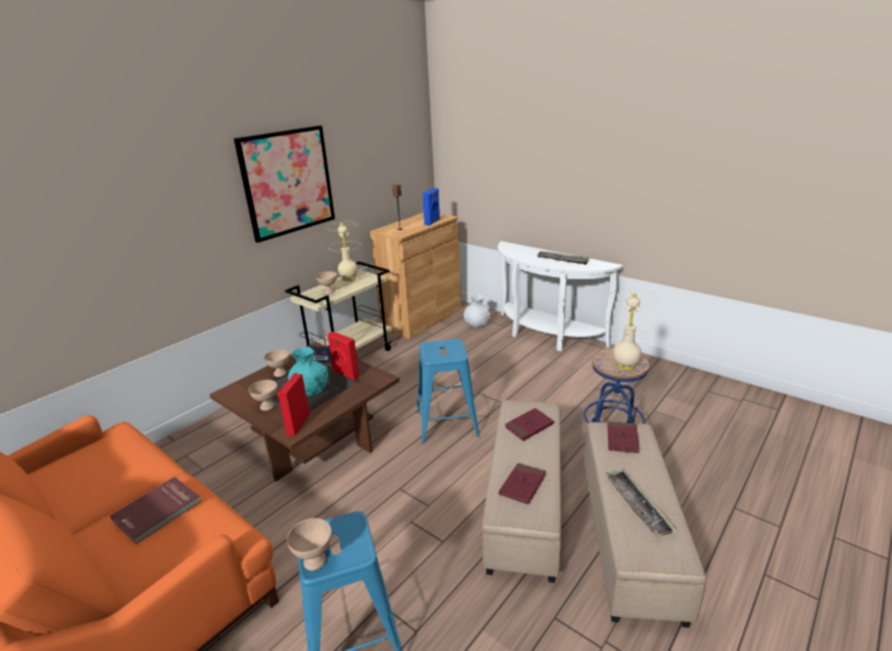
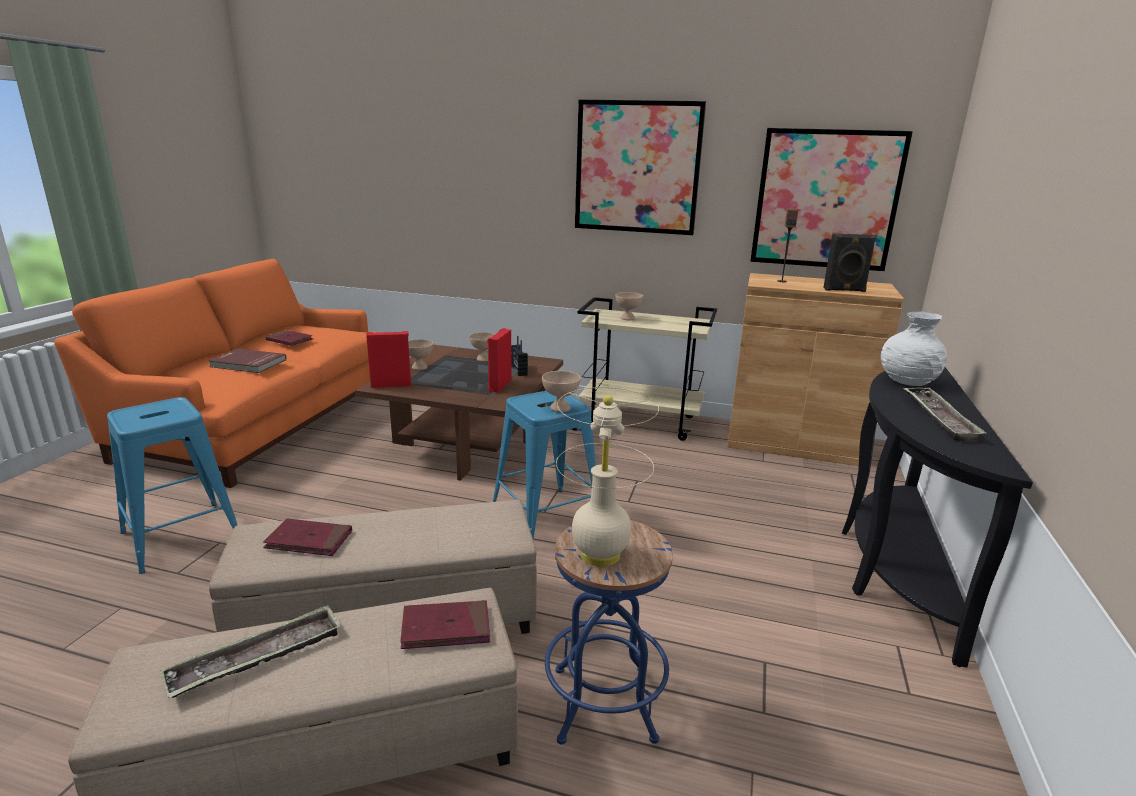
camera: 65 degrees right, 5 degrees down
(311, 391) = (457, 378): turquoise vase -> none
(315, 561) = (132, 410): beige bowl -> beige bowl (560, 408)
(349, 278) = (677, 319): beige table lamp -> none
(390, 173) = (826, 199): none -> picture
(433, 222) = (844, 290): blue speaker -> black speaker
(477, 325) = (835, 491): white vase -> white vase (906, 381)
(529, 426) = (453, 528): red book -> red book (289, 340)
(545, 336) = (892, 567): white console table -> black console table

